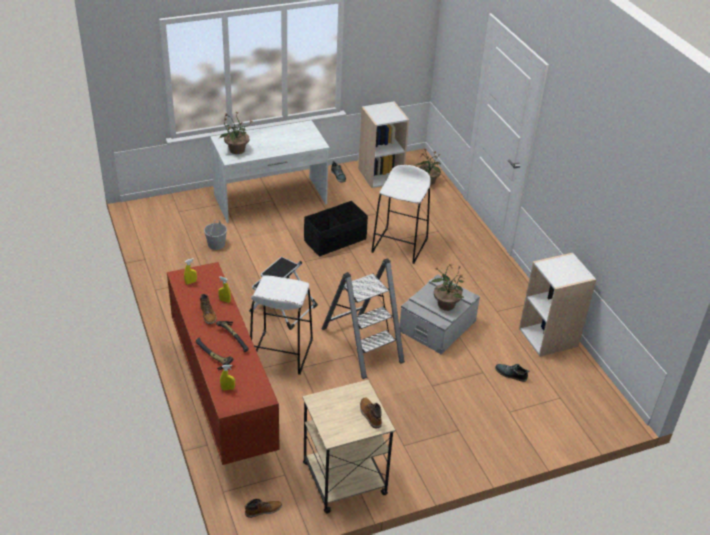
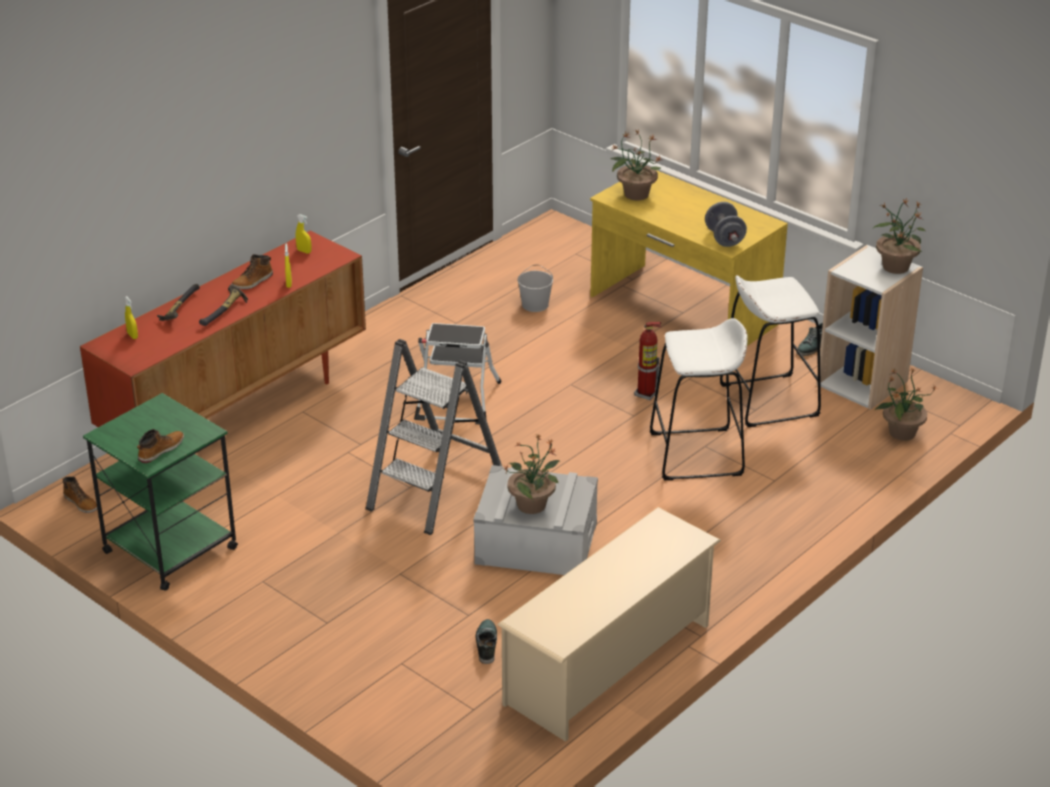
camera: 65 degrees right, 5 degrees down
(270, 200) = (682, 311): white desk -> yellow desk
(281, 353) = (362, 427): white stool -> white stool (768, 400)
(309, 142) = (724, 238): none -> grey dumbbell
(335, 240) = (646, 394): black storage box -> fire extinguisher
(343, 479) = (169, 548): beige cart -> green cart
(388, 107) = (895, 266): none -> potted plant
(548, 337) = (609, 664): bookcase -> beige shoe rack

